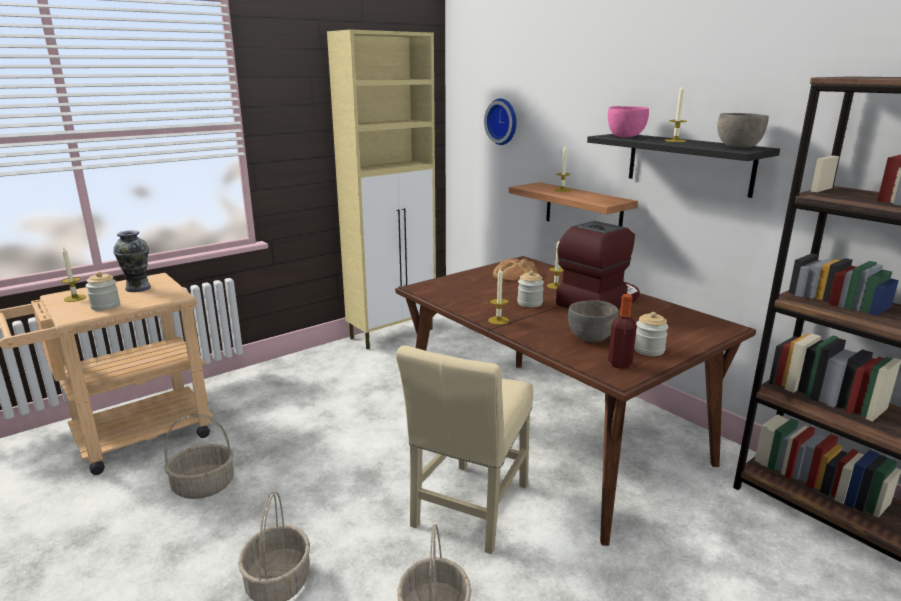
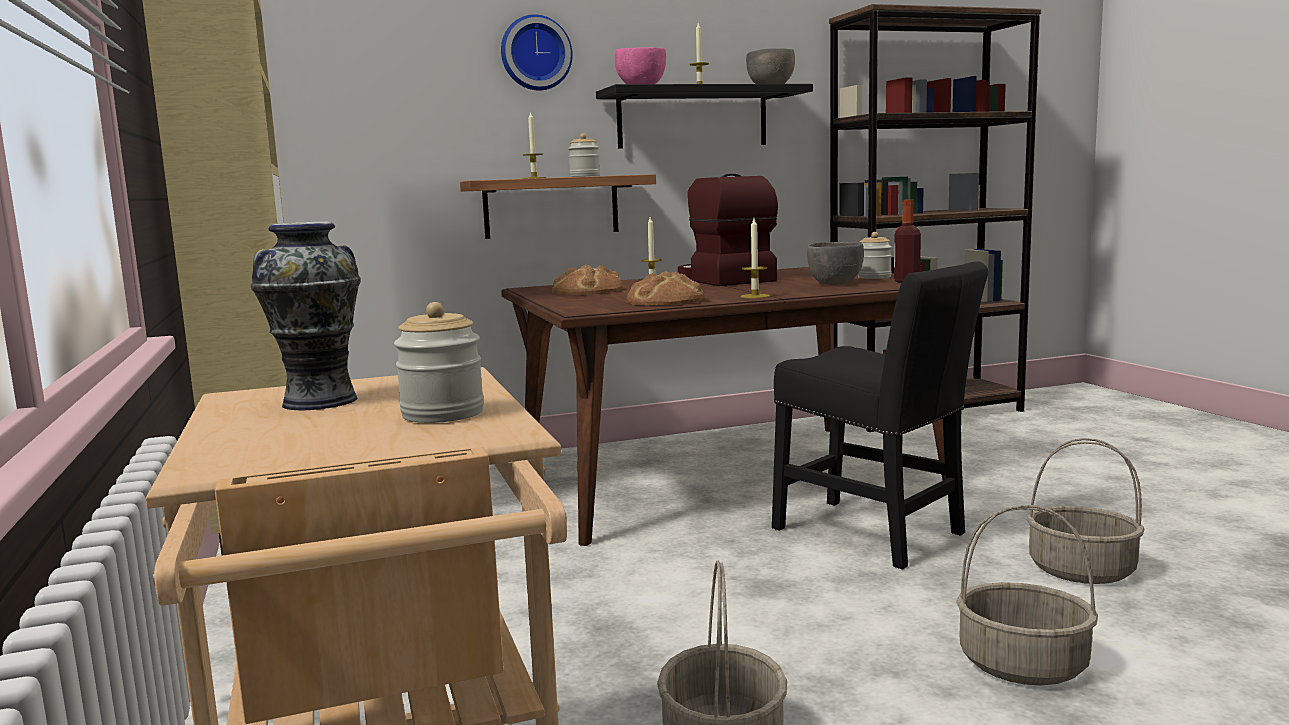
camera: 70 degrees left, 10 degrees down
(75, 298) = (293, 446): candle -> none
(469, 300) = (665, 301): none -> bread
(469, 510) = (875, 534): beige chair -> black chair
(503, 121) = (363, 92): wall clock -> wall clock (535, 53)
(529, 303) = (704, 290): jar -> jar (585, 176)

